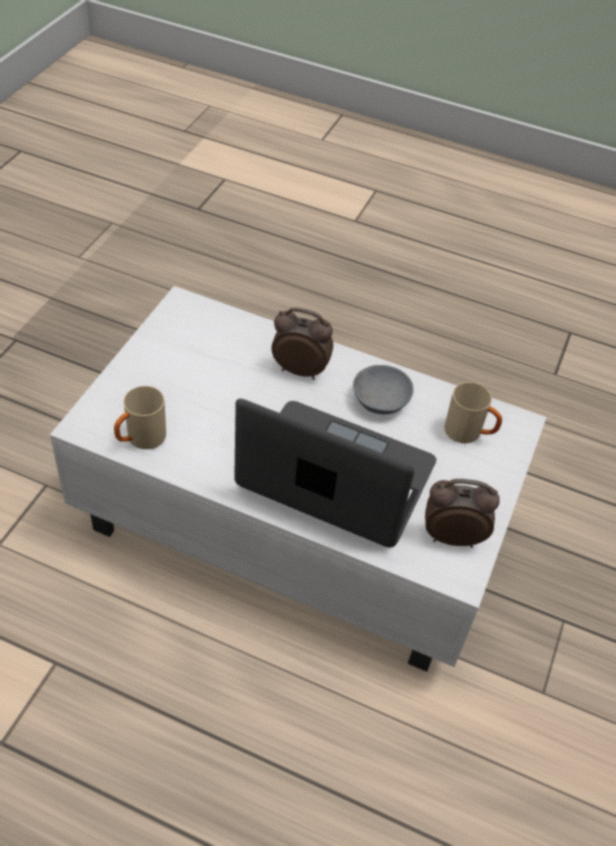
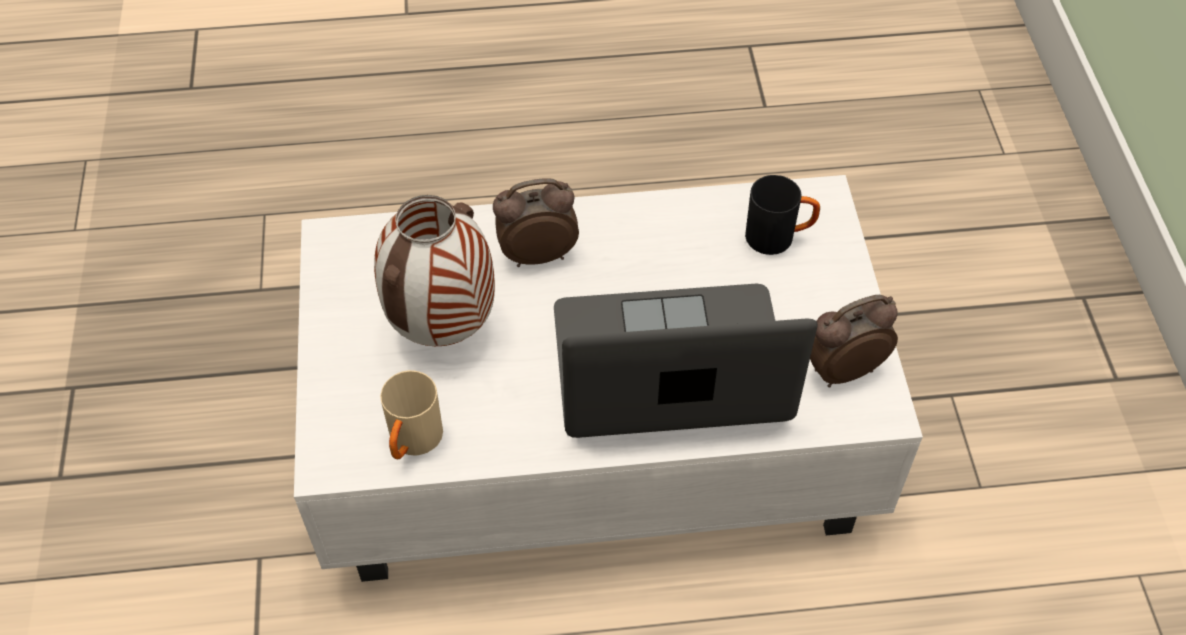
camera: 25 degrees left, 5 degrees up
(208, 386) = (443, 331): none -> vase
(382, 401) = (658, 247): grey bowl -> none
(469, 433) = (779, 237): beige mug -> black mug

